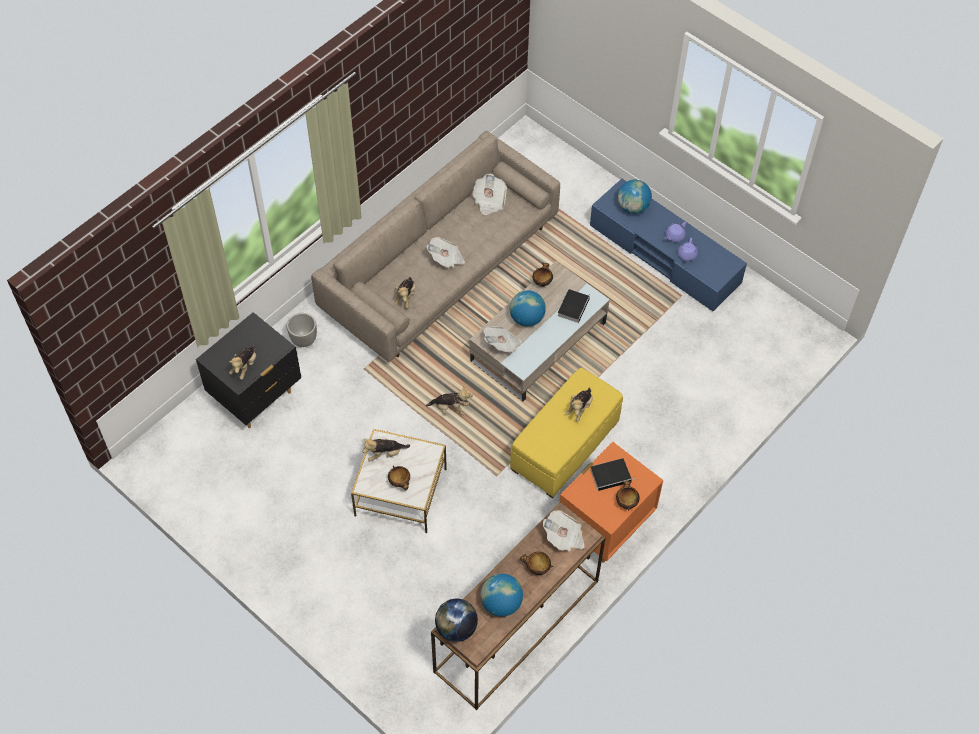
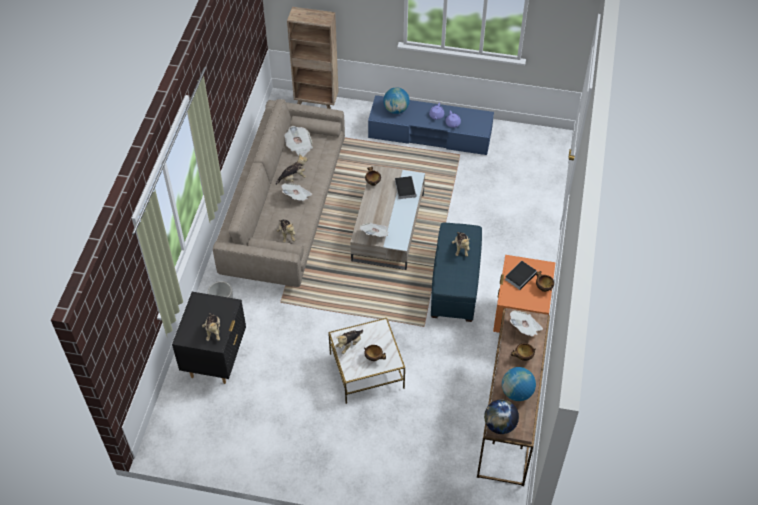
camera: 30 degrees left, 5 degrees down
(450, 408) = (360, 298): plush toy -> plush toy (293, 178)
(526, 318) = (379, 210): globe -> none
(561, 157) = (317, 103): none -> brown bookcase
(564, 446) = (454, 284): yellow ottoman -> blue ottoman

